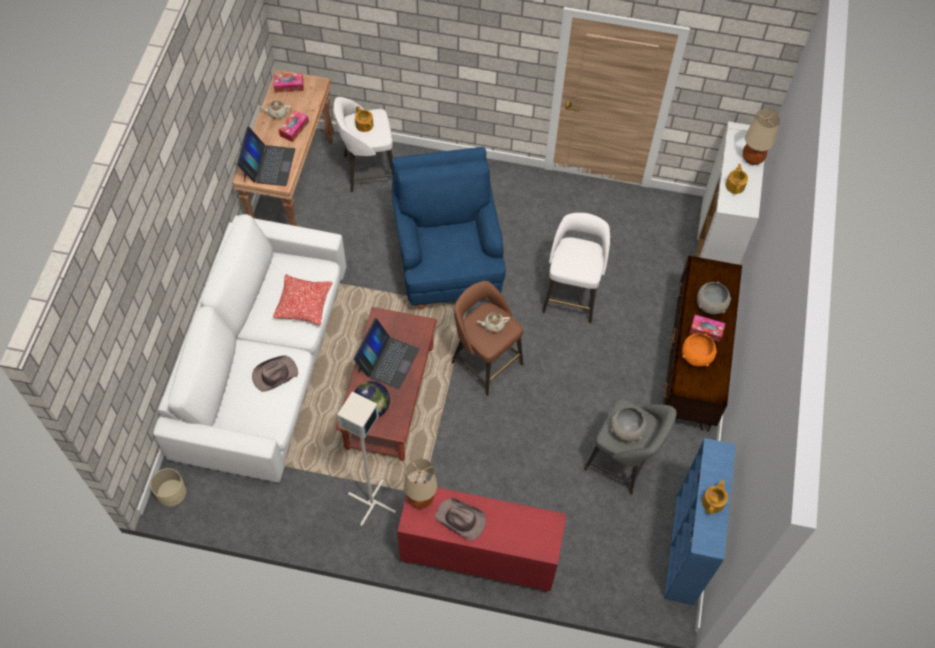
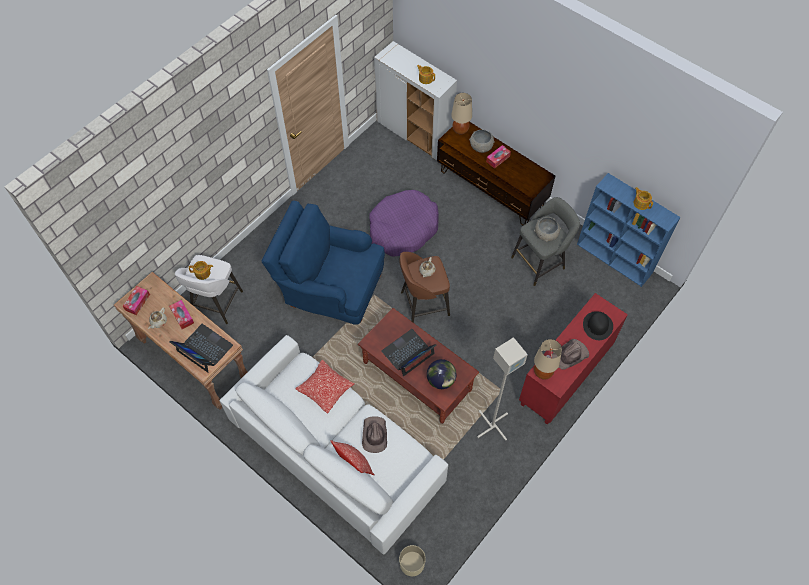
camera: 60 degrees left, 0 degrees up
(234, 372) = (354, 464): none -> pillow
(387, 360) = (408, 353): laptop -> laptop turned 90 degrees counterclockwise
(520, 534) = (597, 325): none -> black hat
(572, 295) = (403, 229): white stool -> purple dog bed
(696, 356) = (513, 173): orange bowl -> none
(752, 158) = (411, 60): beige table lamp -> beige table lamp (460, 130)

